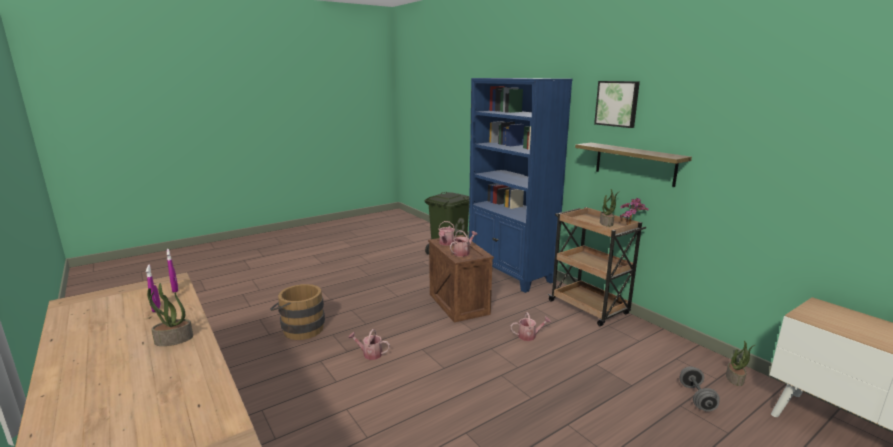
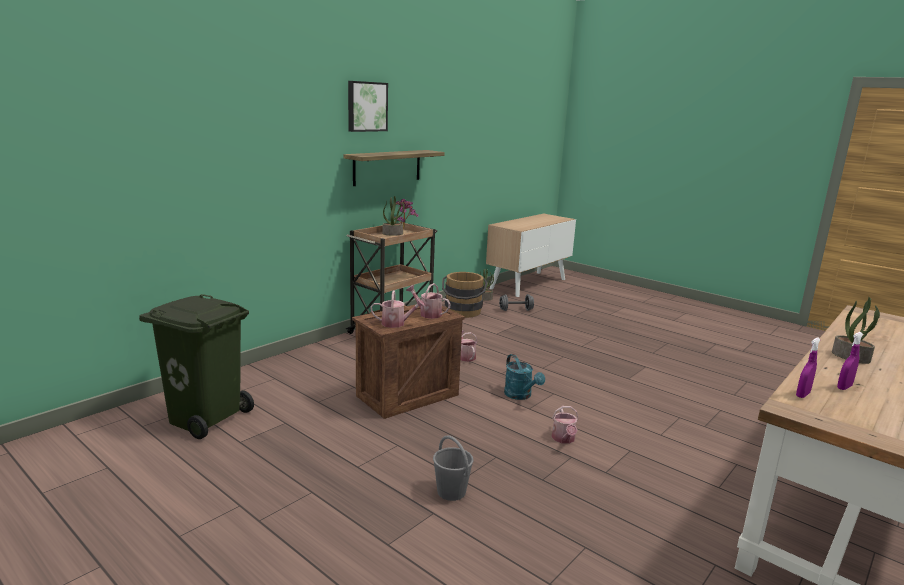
camera: 105 degrees left, 0 degrees up
(300, 329) = (548, 517): brown bucket -> brown bucket (463, 313)
(343, 305) = (451, 491): none -> grey bucket
(444, 349) = (520, 396): none -> turquoise watering can
(510, 273) = (297, 366): blue bookcase -> none

